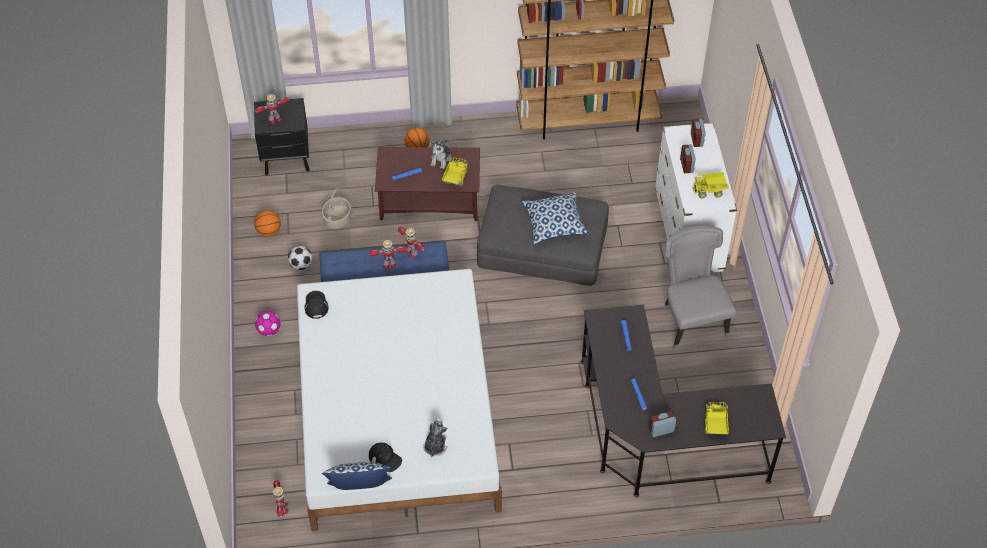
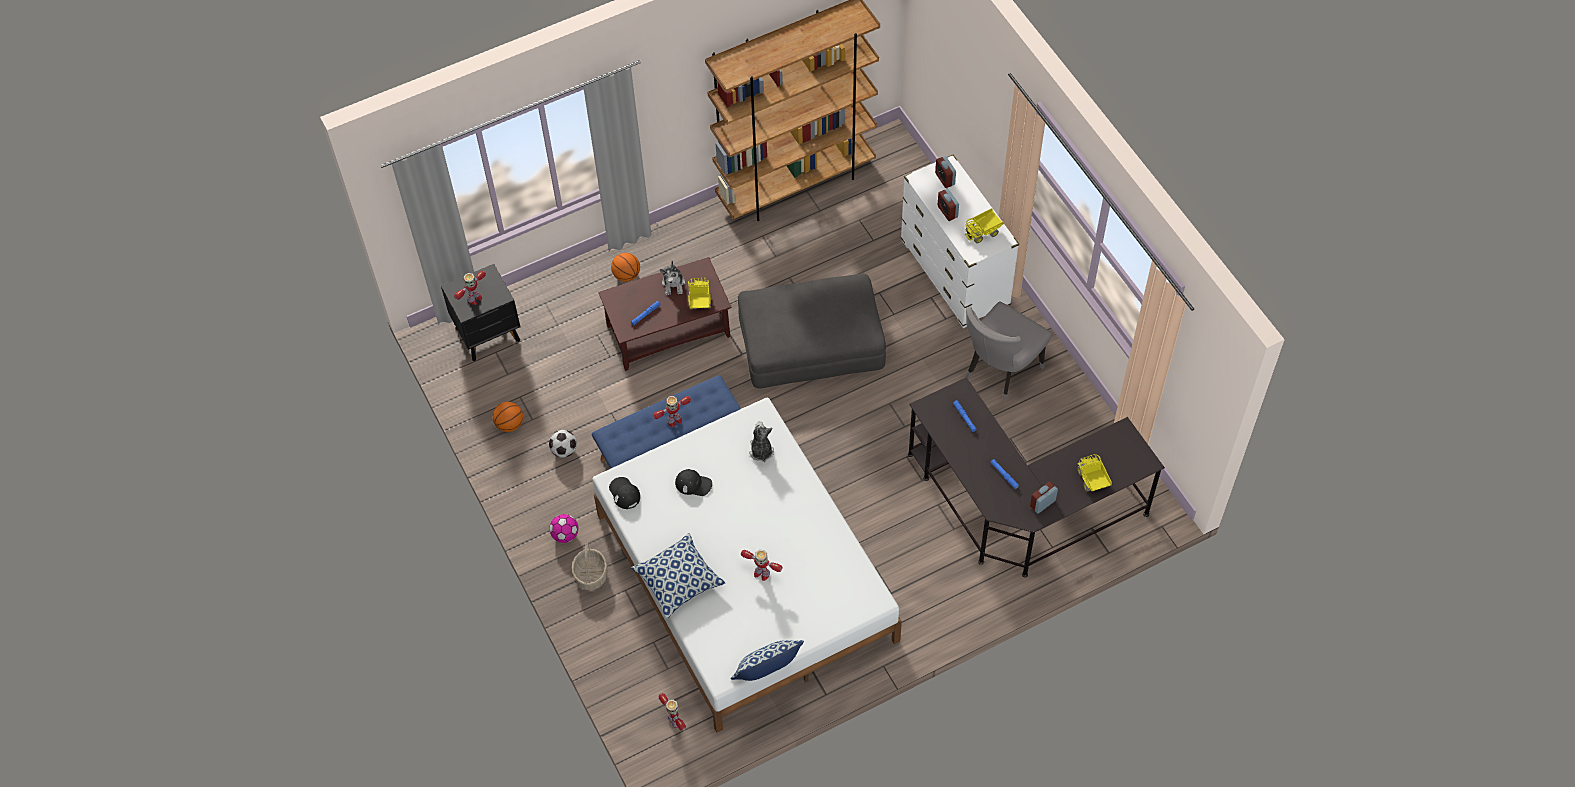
camera: 20 degrees left, 5 degrees up
(337, 219) = (578, 385): basket -> basket (590, 575)
(385, 458) = (777, 631): black cap -> black cap (693, 484)
(411, 252) = (691, 399): toy robot -> toy robot (761, 573)
(435, 446) = (821, 600): plush toy -> plush toy (761, 451)
(554, 224) = (825, 317): pillow -> pillow (678, 581)
(691, 321) = (999, 372): grey chair -> grey chair turned 105 degrees counterclockwise

